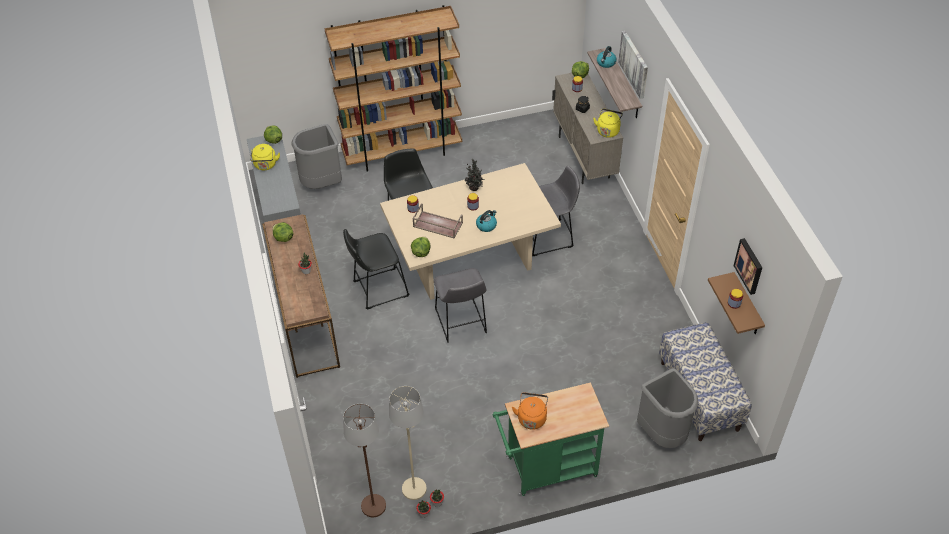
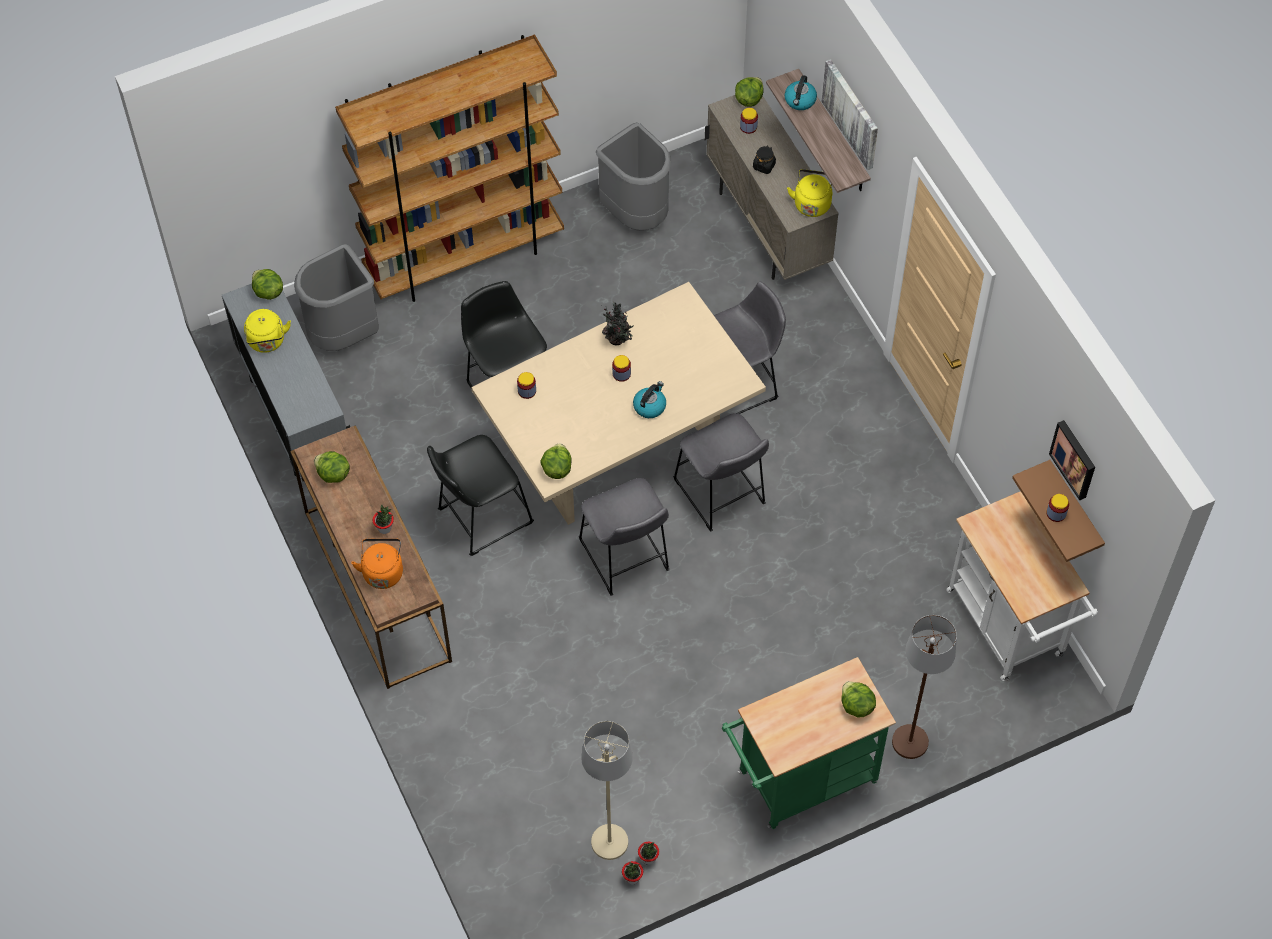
camera: 10 degrees left, 10 degrees up
(373, 506) = (555, 878): brown floor lamp -> brown floor lamp (910, 742)
(437, 225) = (571, 416): brown tray -> none
(528, 295) = (721, 495): none -> grey stool
(531, 417) = (781, 726): orange kettle -> orange kettle (382, 571)
(584, 412) = (856, 706): none -> lettuce
(662, 433) = (963, 699): grey trash can -> grey trash can (636, 214)
(699, 395) = (1009, 629): bench -> white cart

